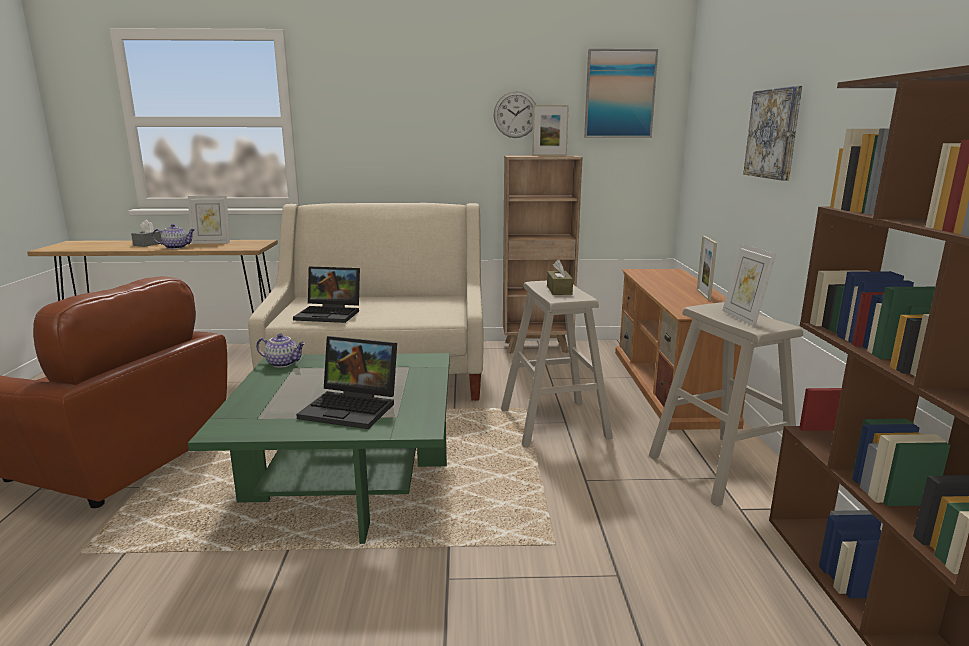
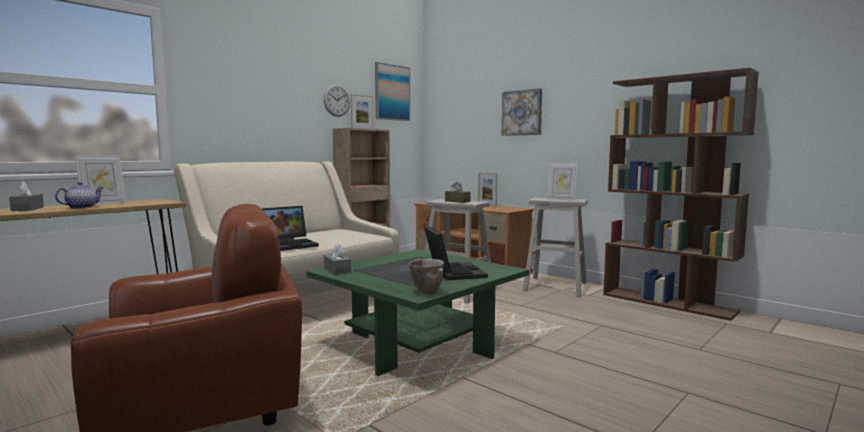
camera: 45 degrees left, 10 degrees down
(240, 428) = (426, 292): none -> bowl
(283, 363) = (337, 270): teapot -> grey tissue box
(353, 408) = (452, 272): laptop -> laptop turned 75 degrees counterclockwise

